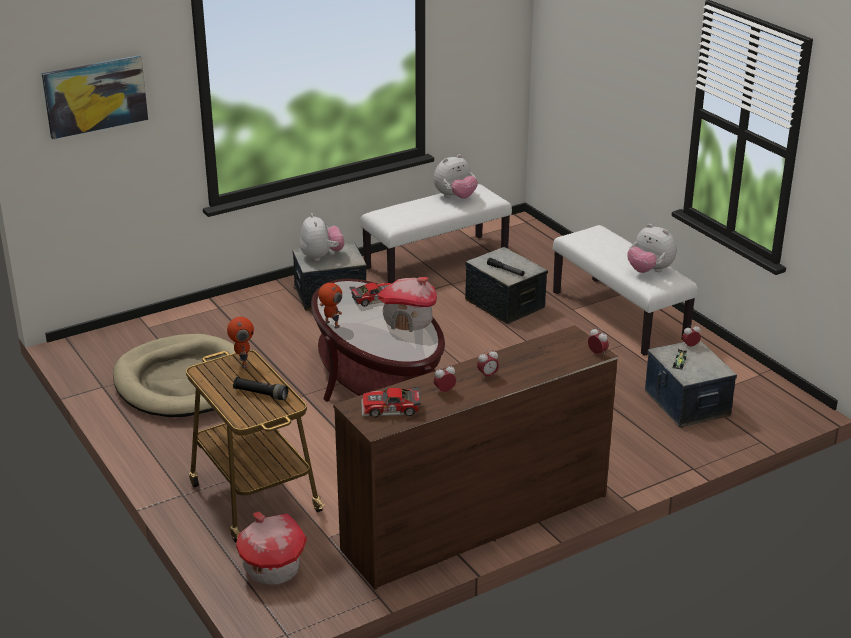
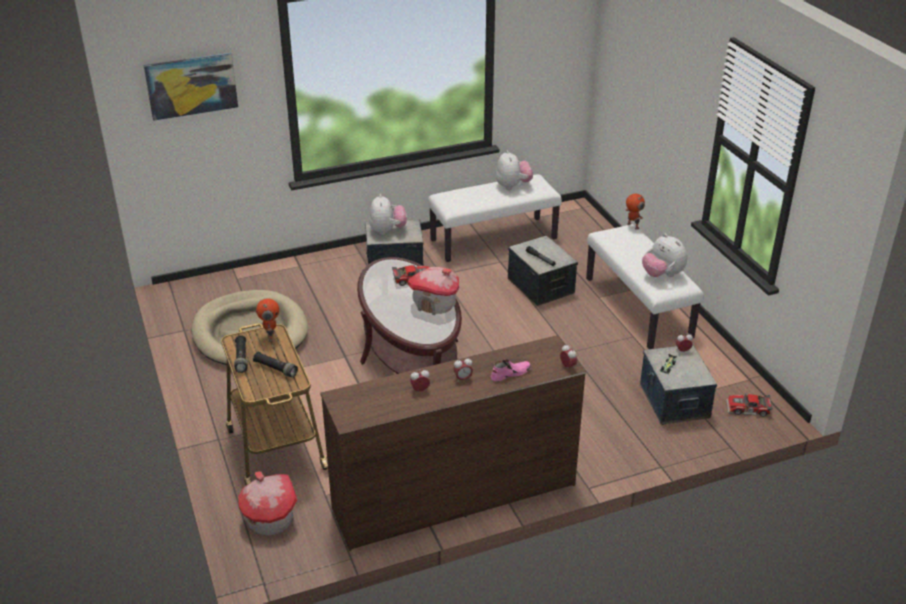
camera: 10 degrees right, 5 degrees up
(217, 387) = (241, 358): none -> black flashlight
(331, 325) = (368, 301): toy robot -> toy robot (632, 226)
(390, 410) = (367, 404): toy car -> toy car (748, 409)
(455, 197) = (513, 186): plush toy -> plush toy turned 75 degrees counterclockwise
(537, 366) = (510, 373): none -> pink shoe

